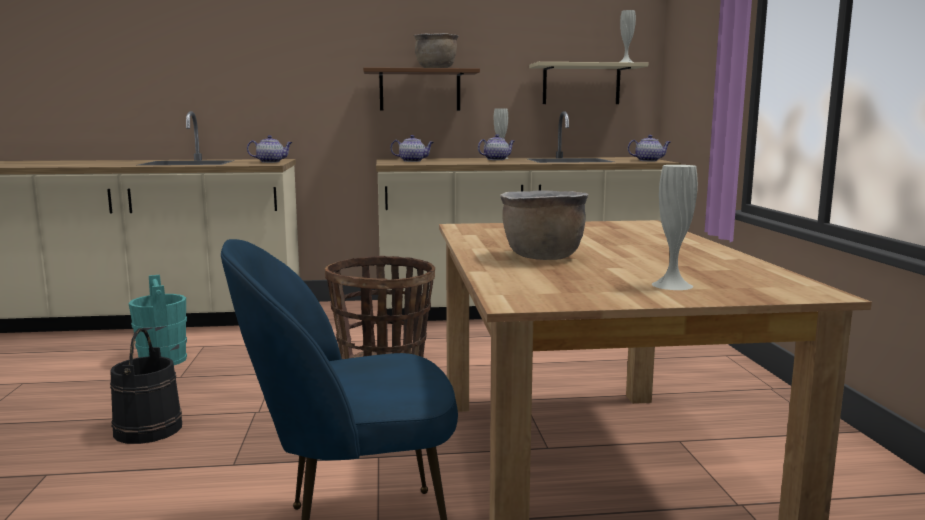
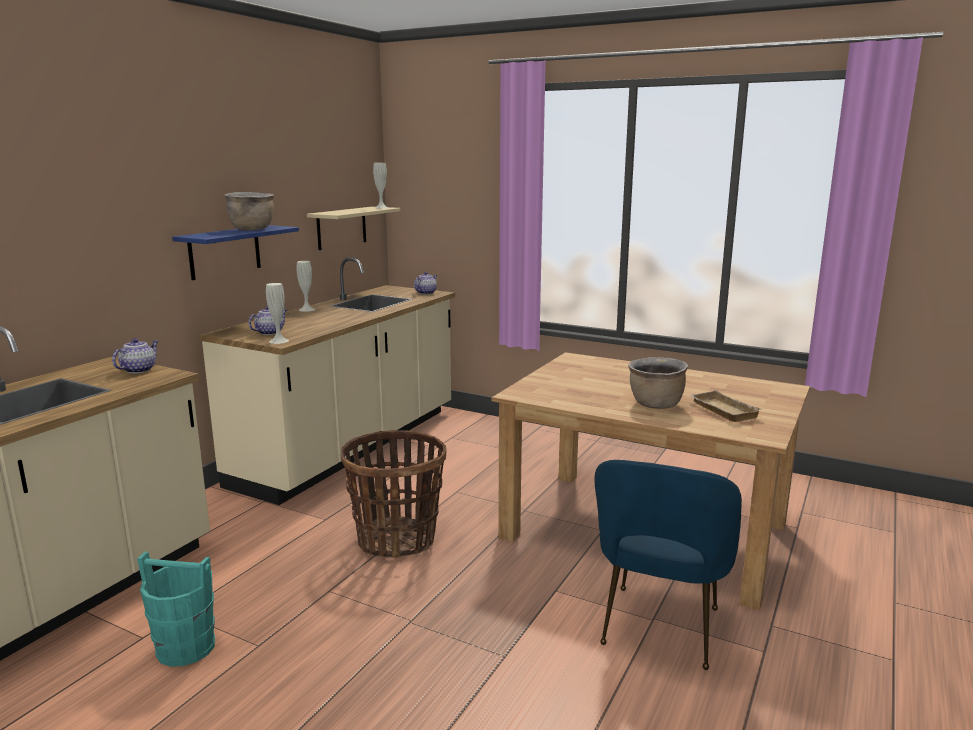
camera: 55 degrees left, 5 degrees up
(148, 429) = (378, 689): black bucket -> none
(420, 90) = (225, 252): brown shelf -> blue shelf
(496, 159) = (319, 313): teapot -> none
(590, 277) = (721, 410): none -> beige tray
(672, 285) = (754, 403): white vase -> white vase (279, 341)

